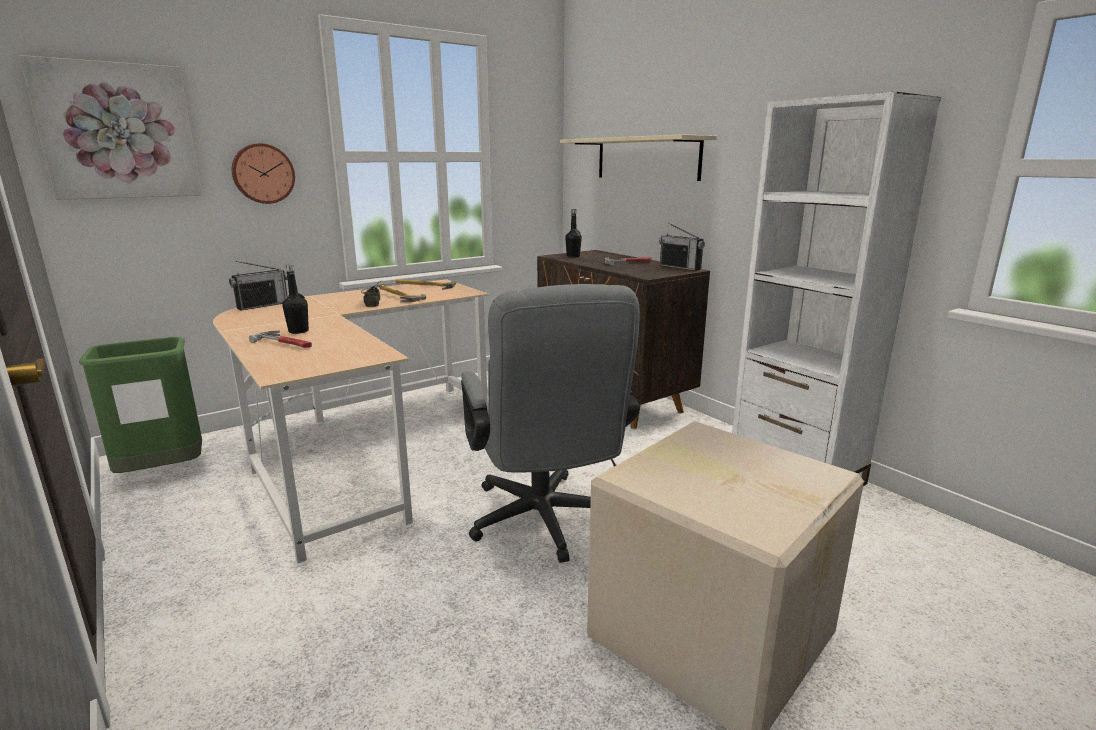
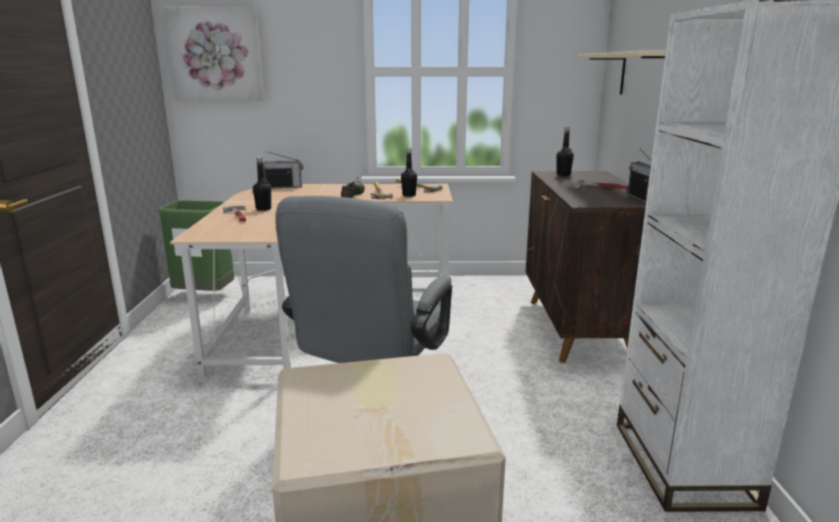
camera: 35 degrees right, 0 degrees up
(263, 173) = (308, 85): wall clock -> none
(434, 294) = (409, 195): none -> black bottle

